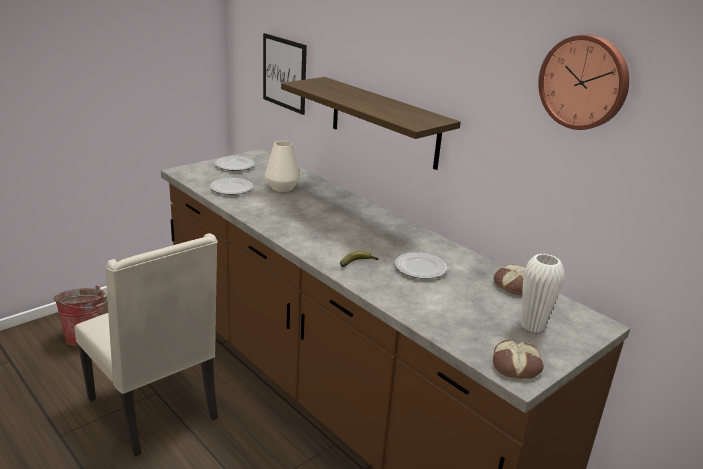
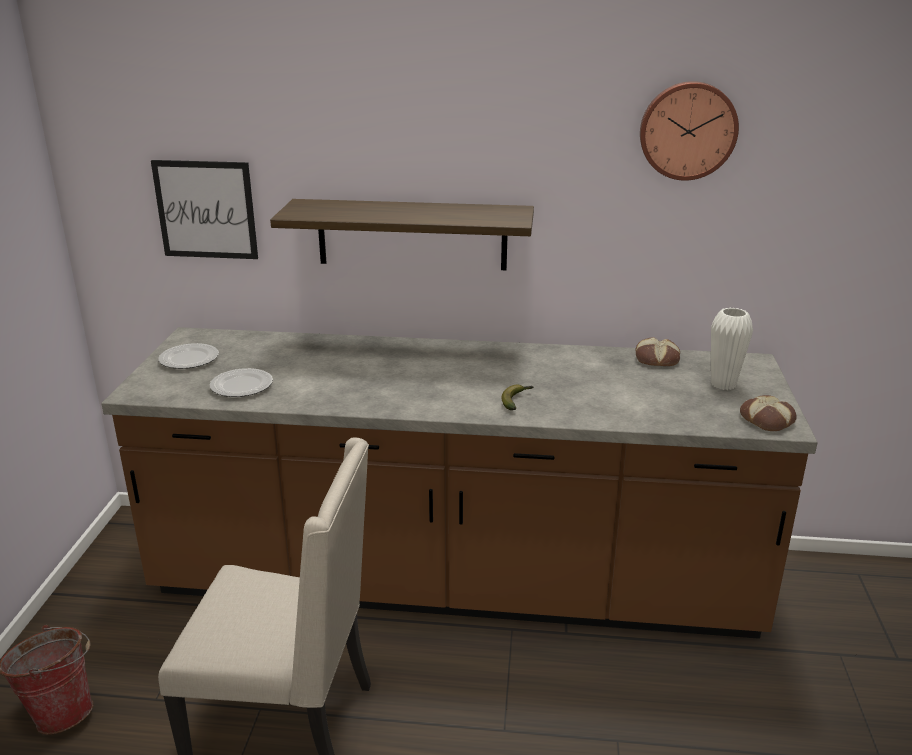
camera: 40 degrees left, 0 degrees up
(282, 187) = (295, 361): white vase -> none
(420, 268) = (570, 379): plate -> none

